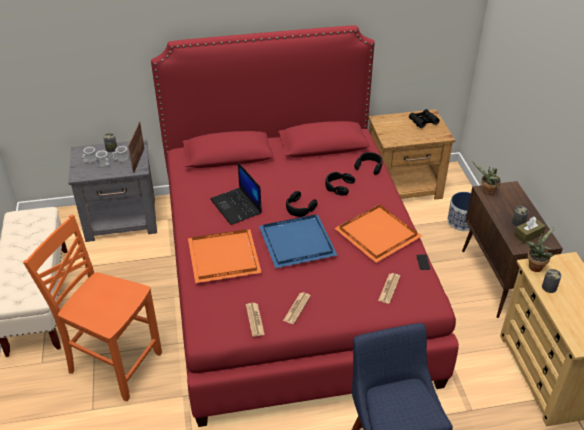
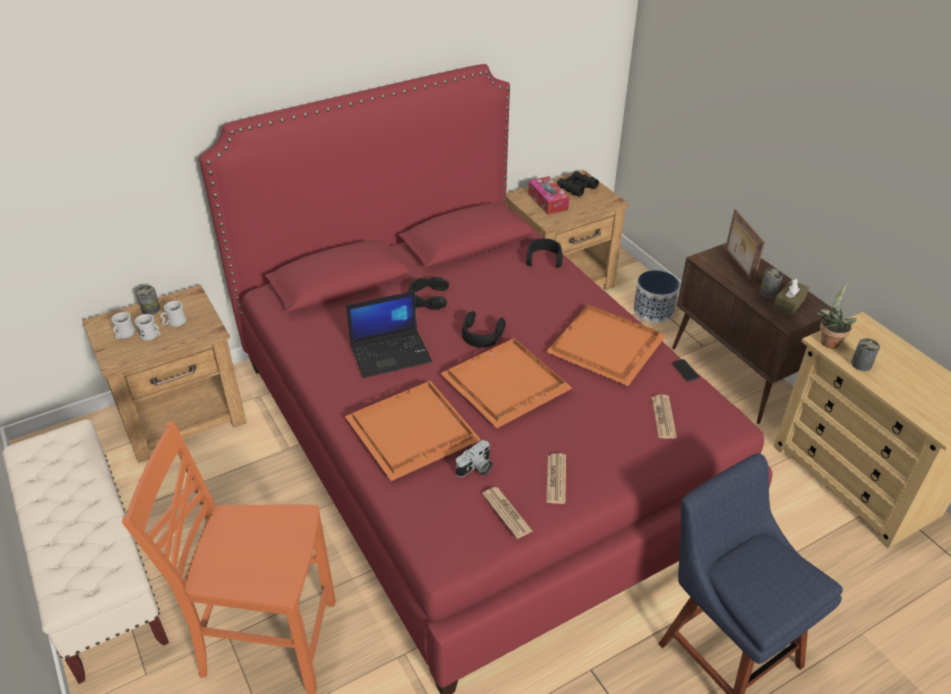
camera: 20 degrees left, 0 degrees up
(122, 220) = (183, 415): grey nightstand -> brown nightstand
(138, 160) = (202, 318): picture frame -> picture frame (737, 266)
(237, 206) = (391, 353): laptop -> laptop turned 60 degrees counterclockwise
(250, 289) = (476, 469): none -> camera
(298, 241) = (506, 382): blue tray -> orange tray
(338, 186) = (518, 293): black headphones -> black headphones (428, 298)
(397, 127) = (547, 201): none -> tissue box
(486, 191) = (707, 260): potted plant -> none

